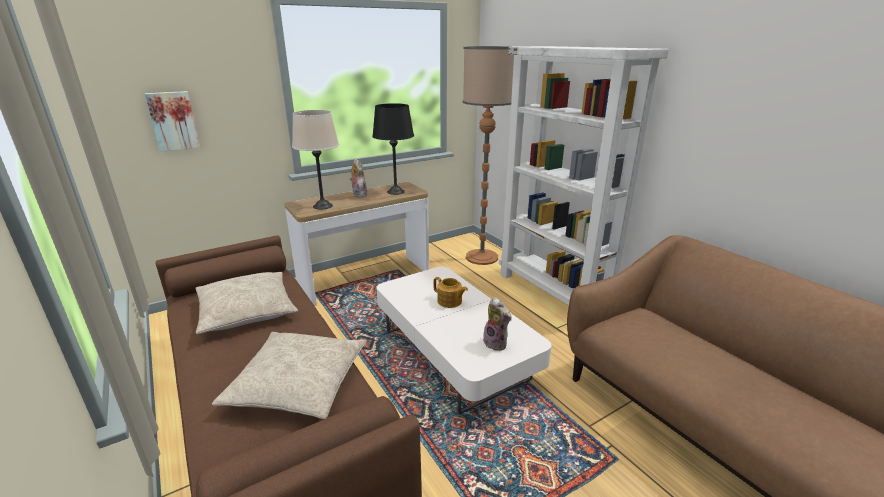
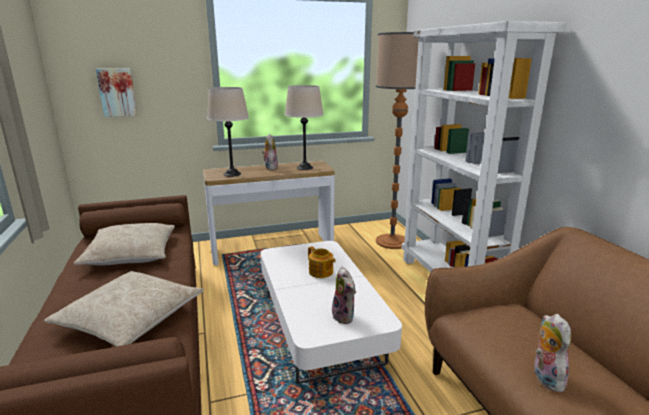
camera: 15 degrees right, 5 degrees down
(396, 192) = (305, 167): black table lamp -> beige table lamp
(696, 371) = (545, 377): none -> plush toy

